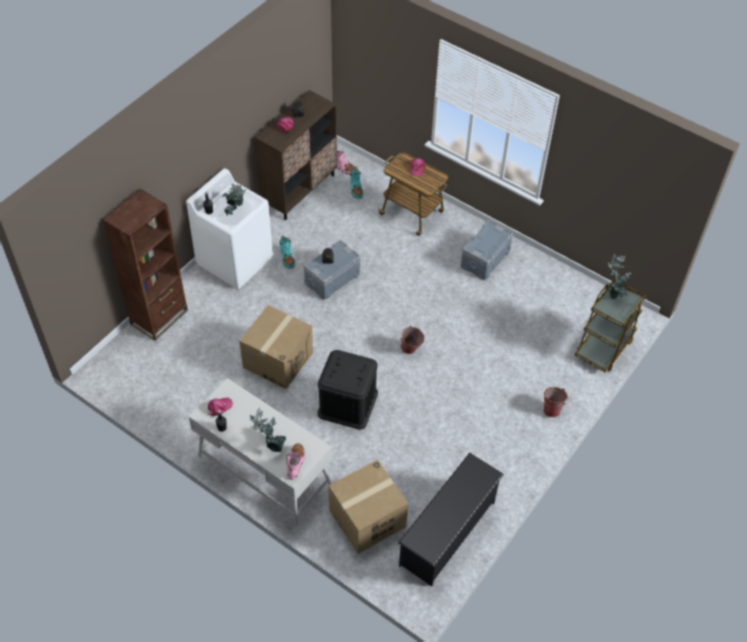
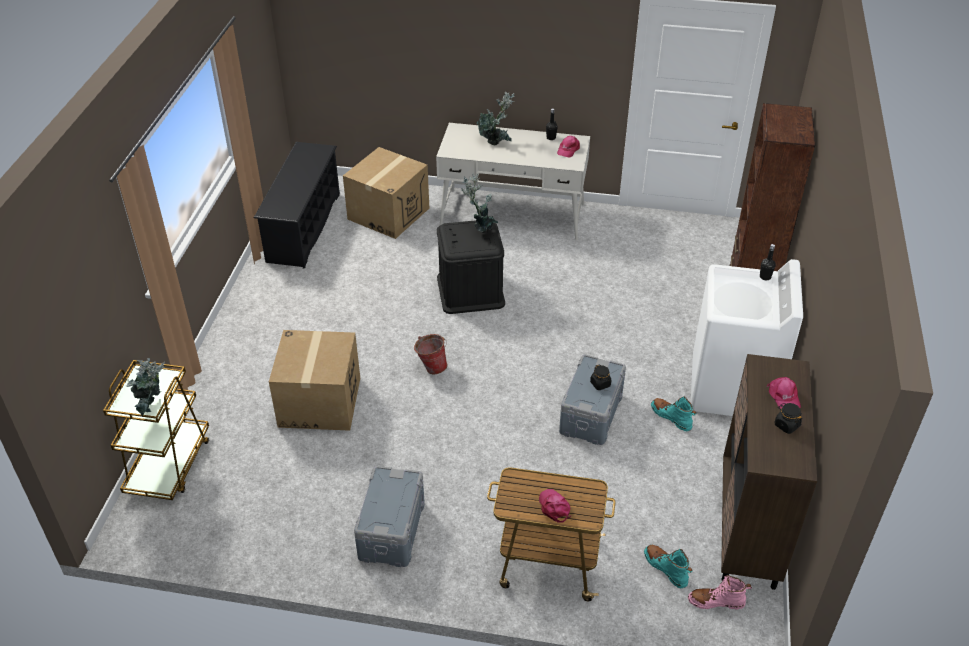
camera: 155 degrees right, 10 degrees down
(236, 210) = (734, 289): potted plant -> potted plant (481, 228)
(278, 360) = (579, 303): cardboard box -> cardboard box (320, 402)
(295, 463) = (461, 136): pink boot -> none
(552, 409) = (224, 366): bucket -> none

